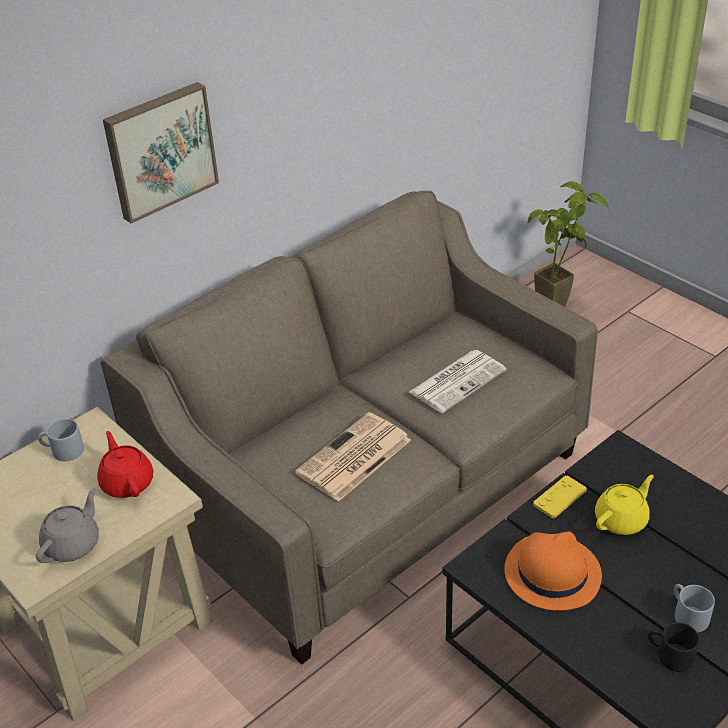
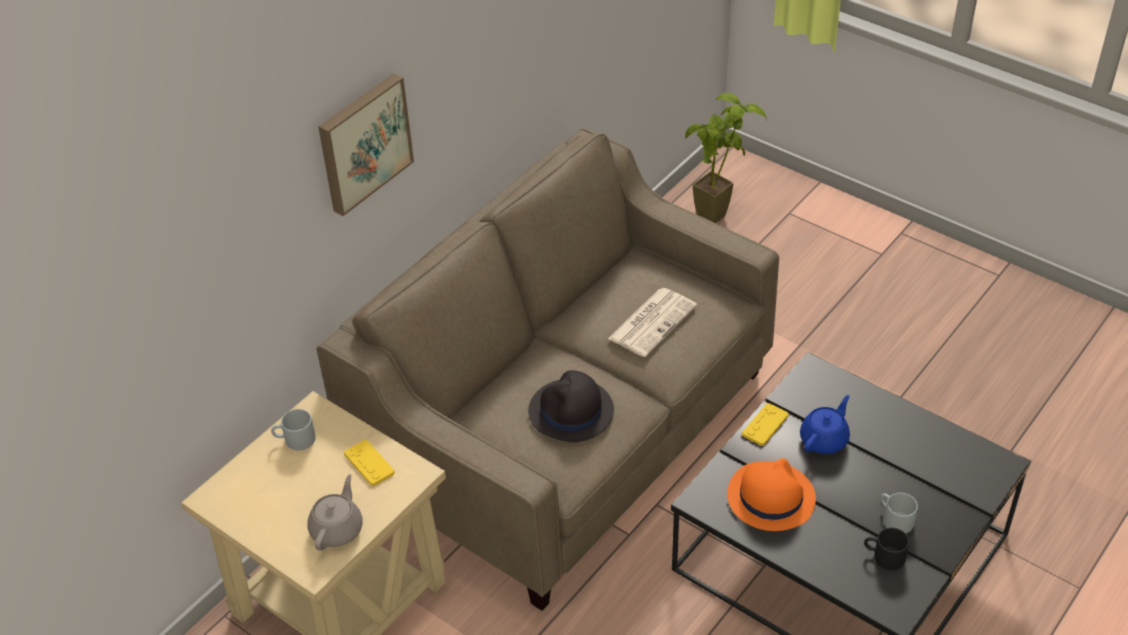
camera: 10 degrees left, 5 degrees up
(127, 482) = (369, 463): red teapot -> yellow game controller
(353, 458) = (571, 412): newspaper -> black hat
(622, 520) = (824, 439): yellow teapot -> blue teapot

